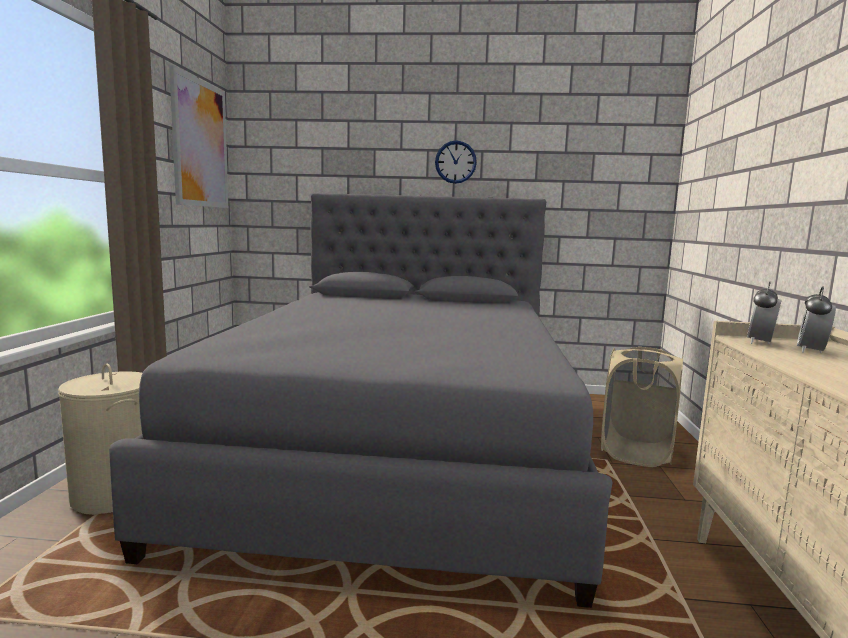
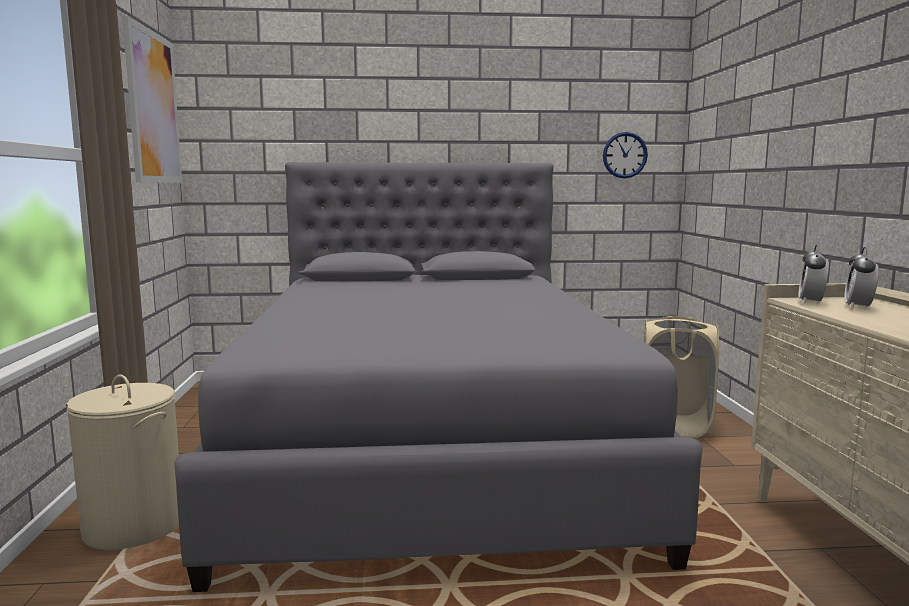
camera: 10 degrees left, 0 degrees up
(455, 162) = (450, 123): wall clock -> wall clock (624, 155)

